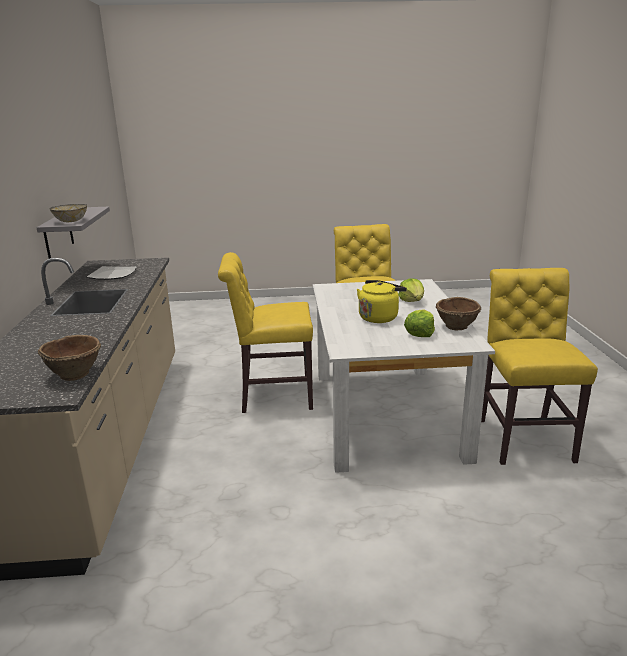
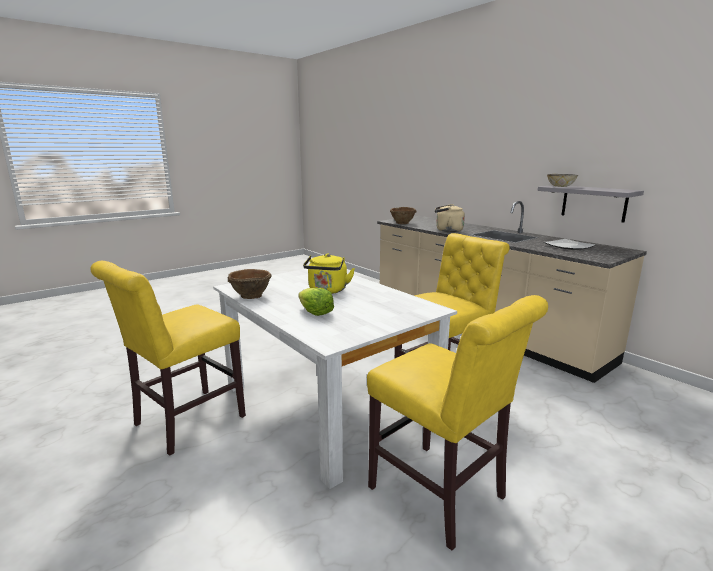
camera: 145 degrees right, 5 degrees down
(102, 328) = (447, 230): none -> beige kettle
(419, 333) = (280, 286): lettuce -> none
(523, 437) = (184, 423): yellow chair -> yellow chair turned 75 degrees clockwise

